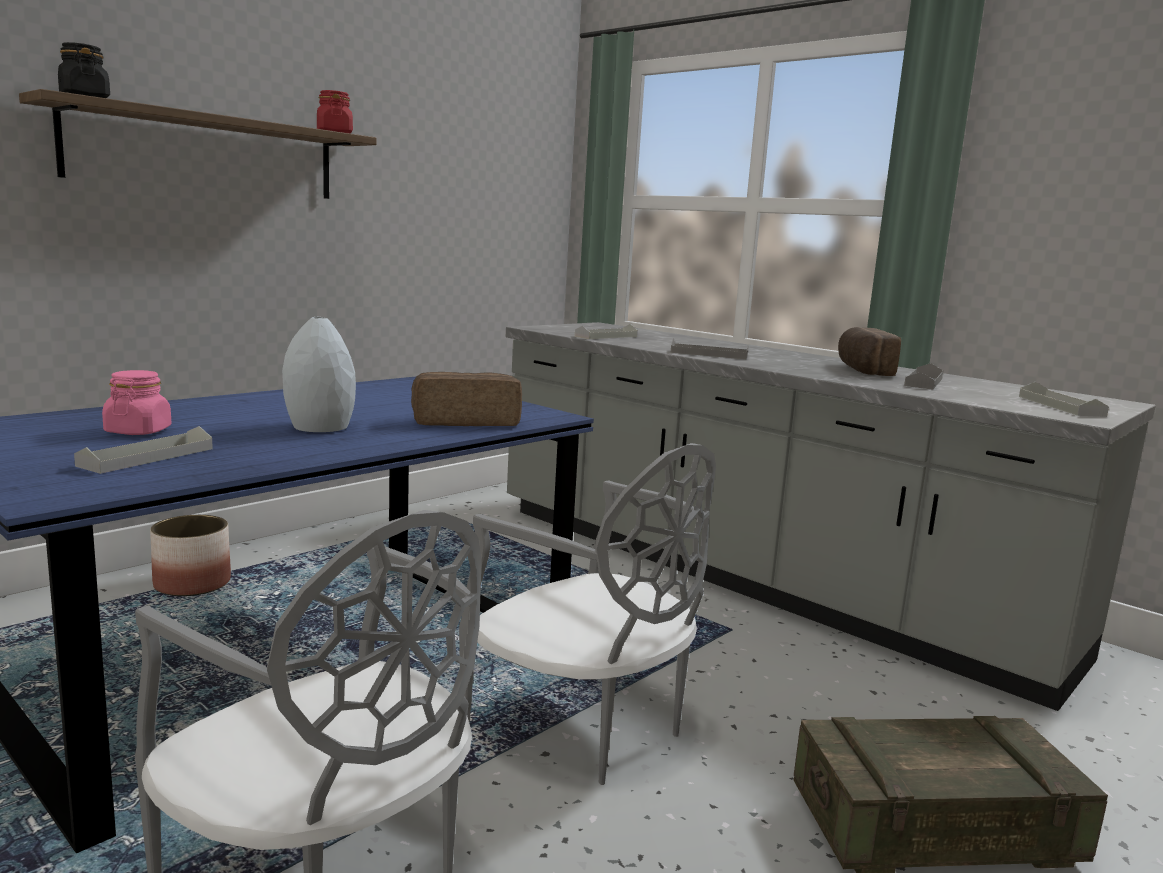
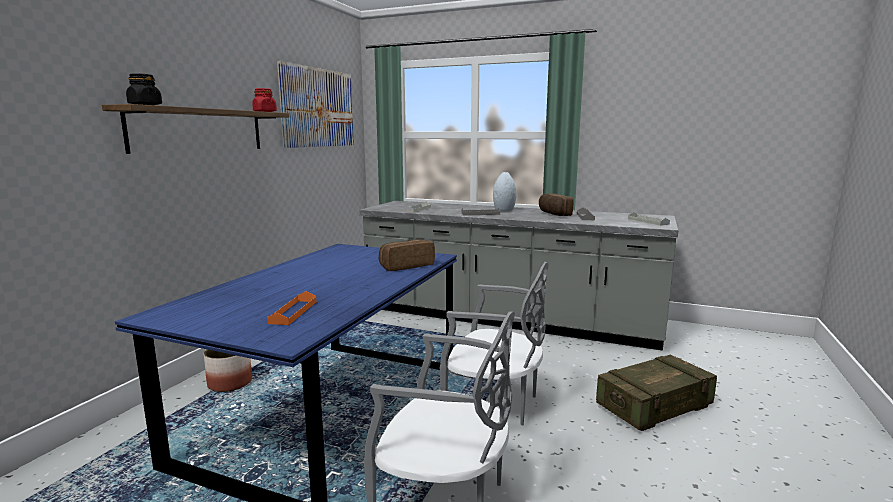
camera: 20 degrees left, 0 degrees up
(138, 431) = (258, 299): pink jar -> none
(147, 457) = (293, 312): grey tray -> orange tray
(318, 427) = (344, 281): grey vase -> grey vase (503, 209)
(466, 140) = (318, 108): none -> picture

